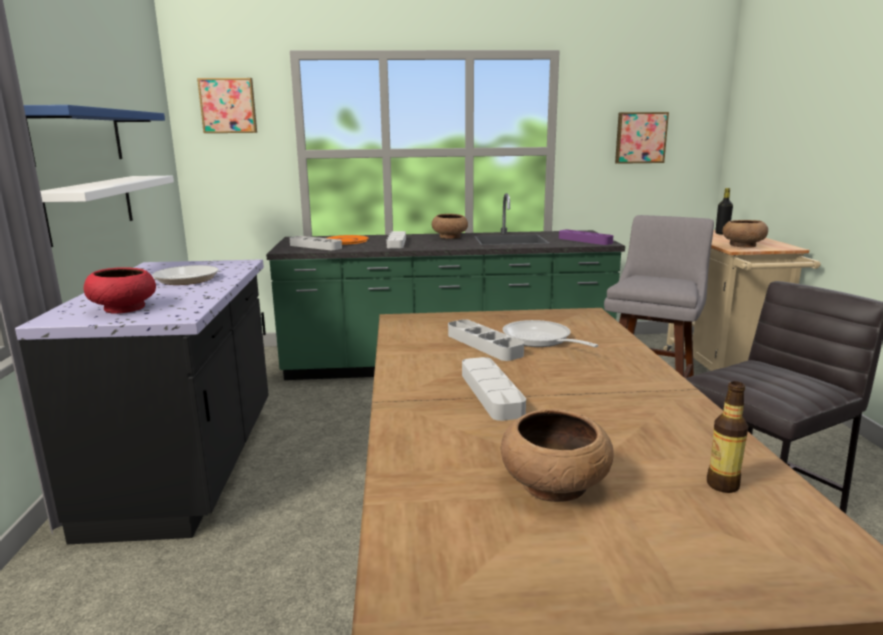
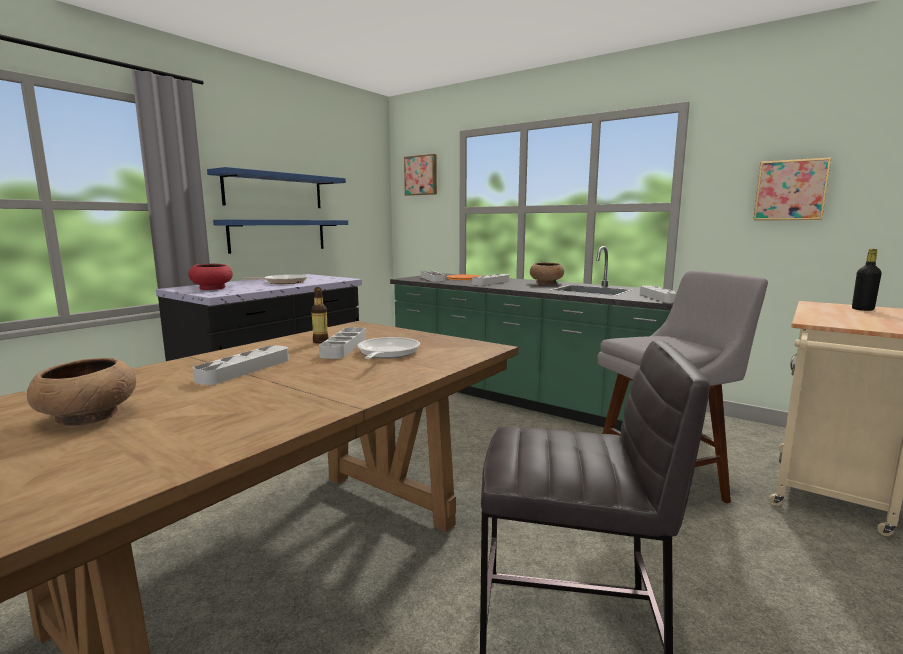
camera: 40 degrees right, 5 degrees down
(91, 207) = (278, 235): white shelf -> blue shelf
(585, 240) = (659, 297): purple tray -> grey tray
(722, 485) = (135, 458): bottle -> bottle (320, 341)
(742, 245) = (838, 321): brown bowl -> none

